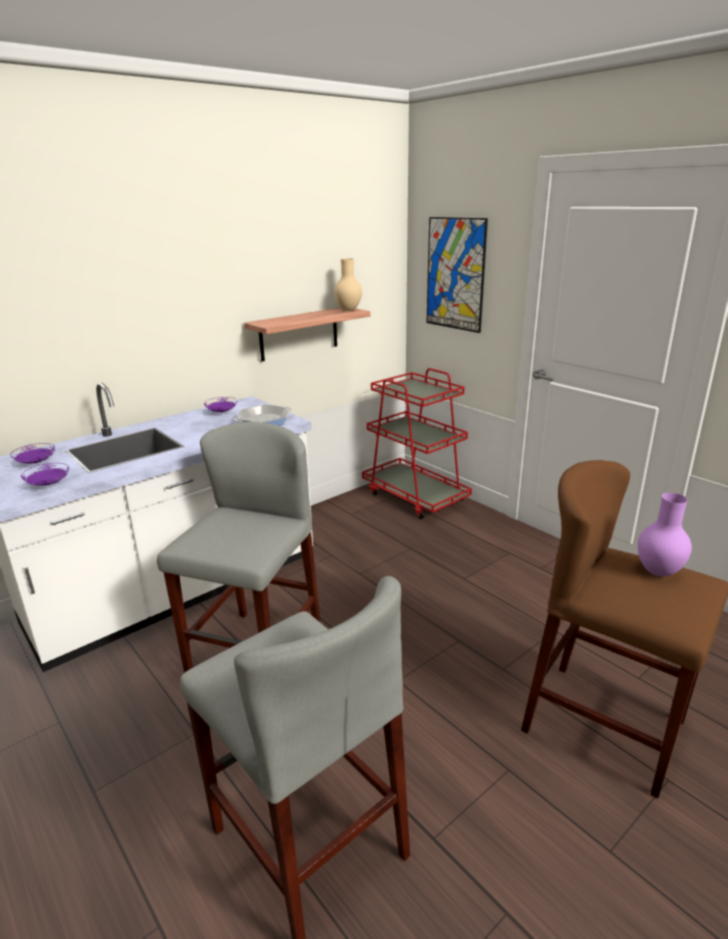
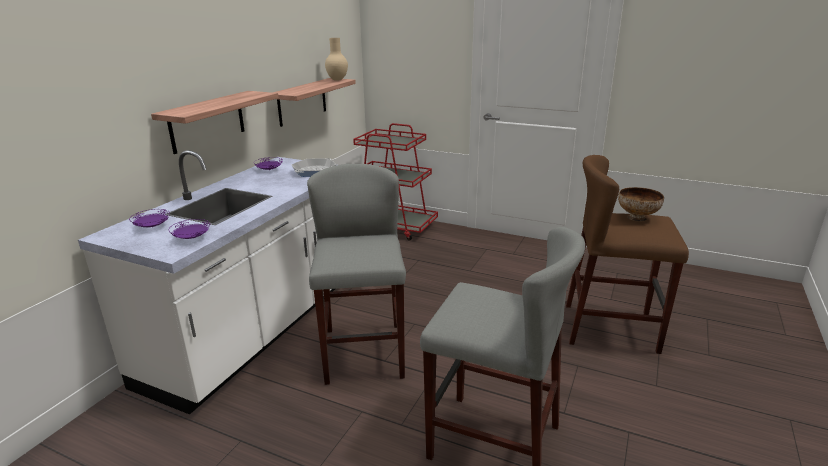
camera: 25 degrees left, 0 degrees up
(151, 351) = (207, 121): none -> shelf
(455, 274) = (409, 48): picture -> none
(658, 572) = (637, 218): purple vase -> bowl

